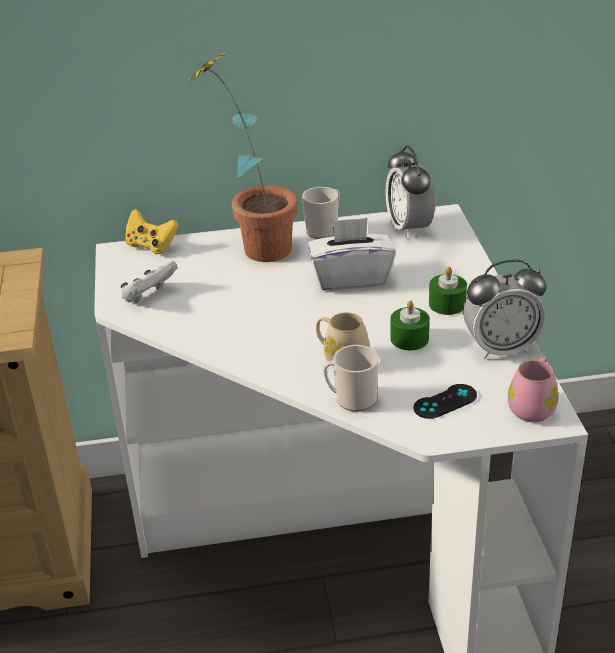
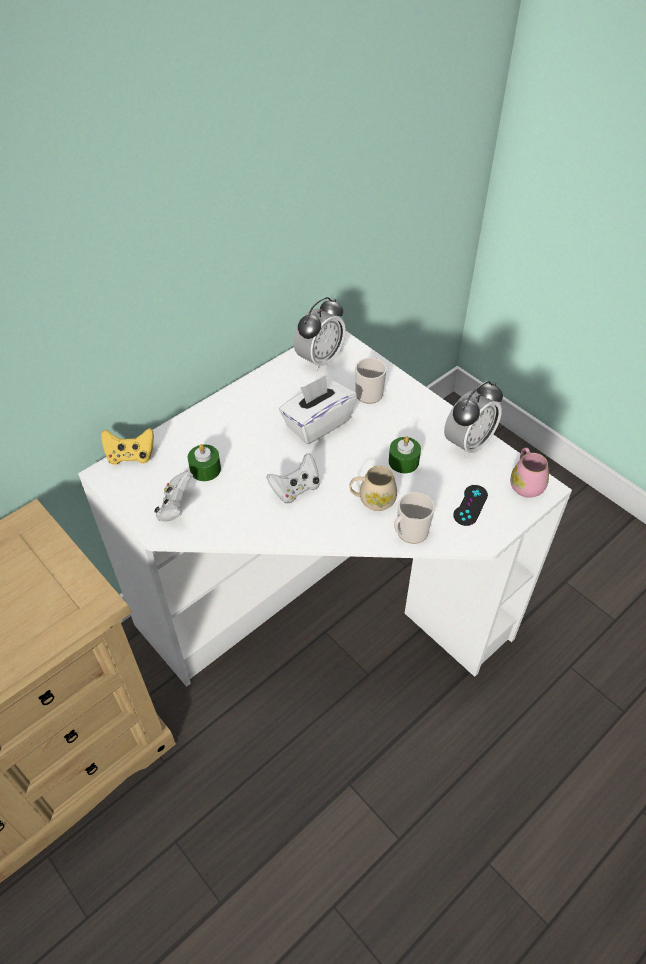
camera: 35 degrees left, 15 degrees up
(254, 246) = (217, 422): potted plant -> none
(273, 322) = (296, 489): none -> white game controller
(324, 229) = (258, 384): mug -> mug (369, 392)
(409, 228) = (319, 359): alarm clock -> alarm clock turned 90 degrees counterclockwise
(447, 304) = (403, 419): green candle -> green candle (205, 469)

